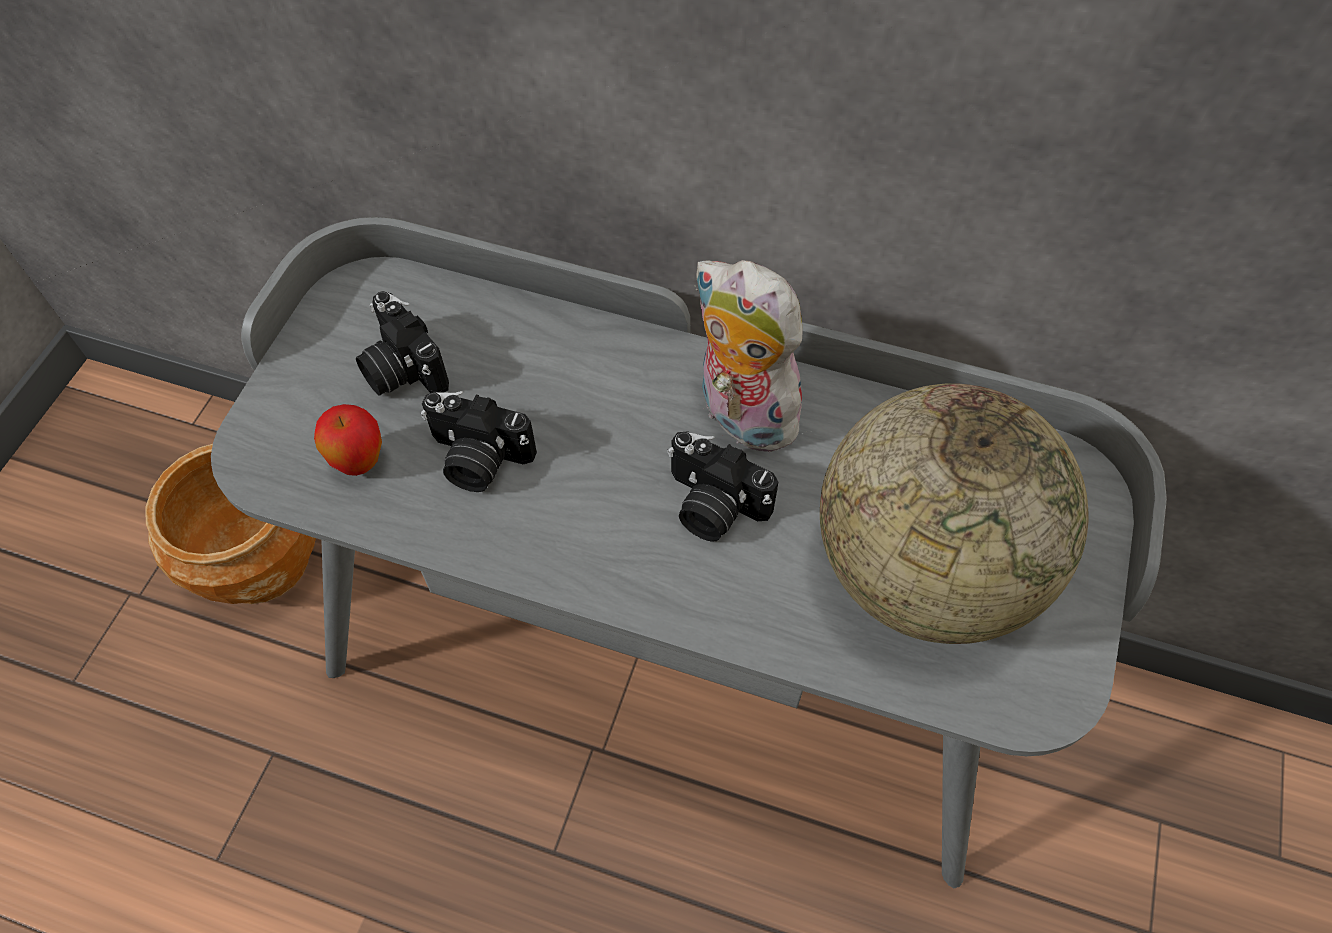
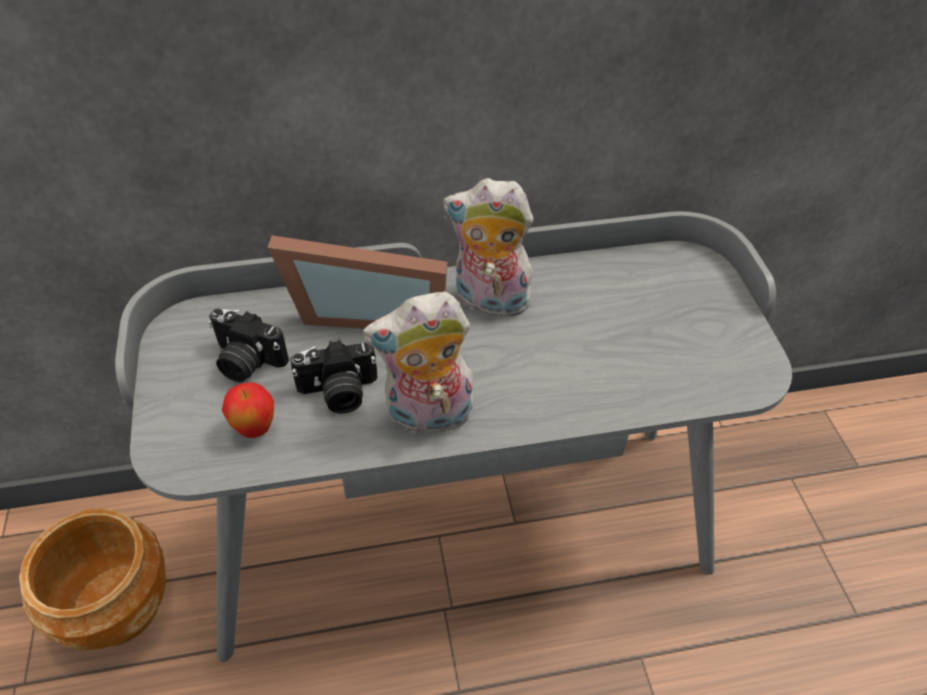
camera: 30 degrees left, 10 degrees down
(559, 542) = (428, 417): none -> plush toy
(581, 363) = (368, 311): none -> picture frame
(712, 506) = (508, 357): camera -> none
(922, 570) = (649, 339): globe -> none

